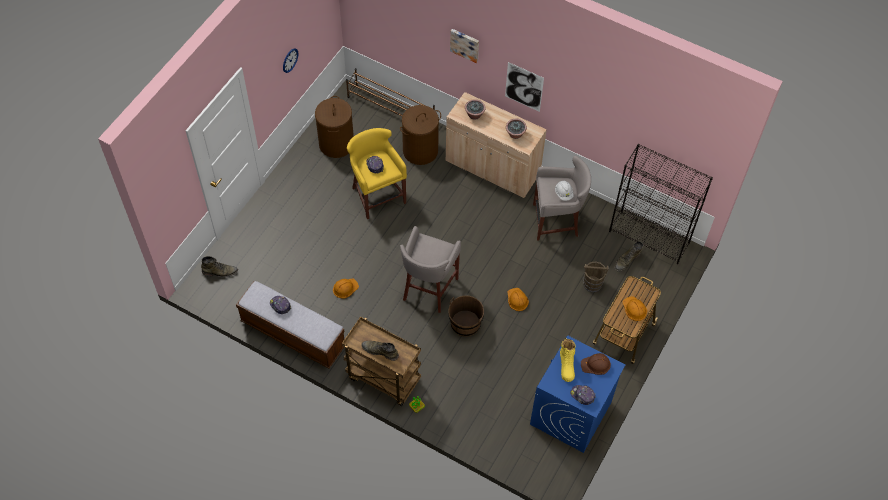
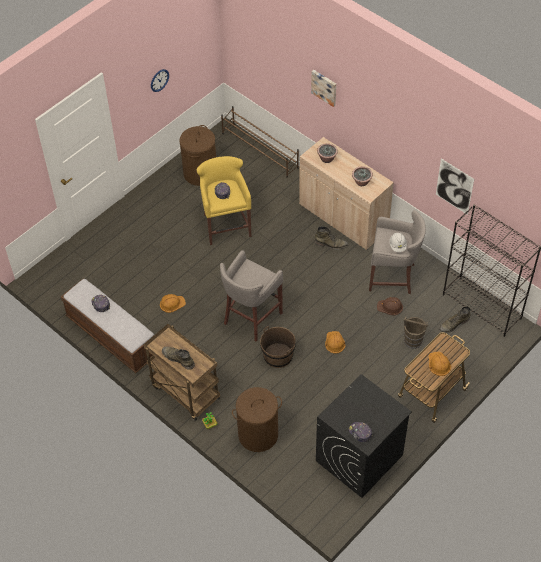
camera: 15 degrees right, 5 degrees down
(220, 272) = (60, 269): green boot -> green boot (331, 244)
(420, 151) = (277, 192): brown laundry basket -> brown laundry basket (258, 435)
(524, 87) = (375, 136): picture -> picture (454, 186)
(566, 365) = (352, 401): yellow boot -> none
(571, 413) = (359, 458): blue washing machine -> black washing machine
(596, 365) = (381, 406): brown hard hat -> brown hard hat (390, 307)

